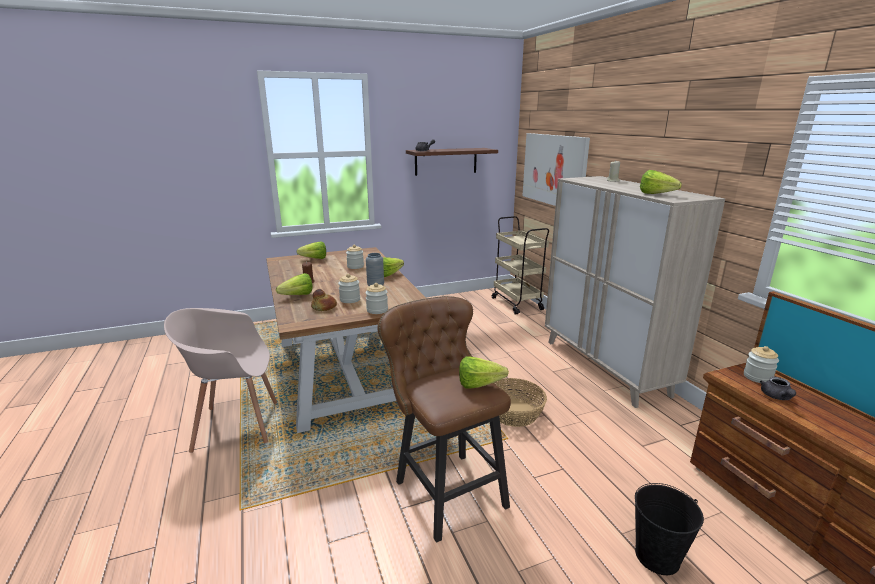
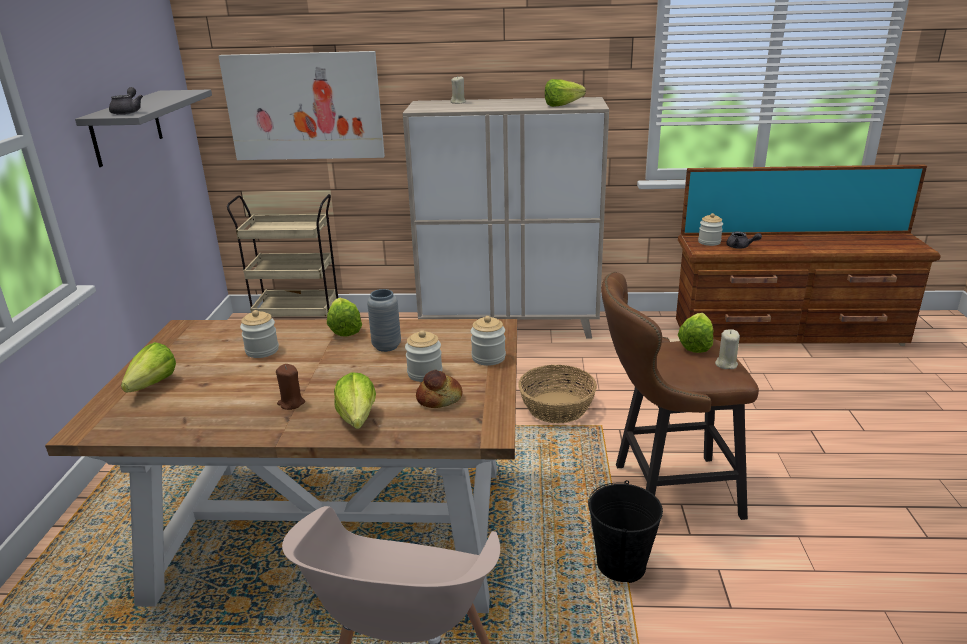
camera: 65 degrees left, 5 degrees up
(446, 161) = (127, 127): brown shelf -> grey shelf
(455, 401) = (726, 364): none -> beige candle
(657, 556) = (783, 402): black bucket -> black bucket (621, 565)

